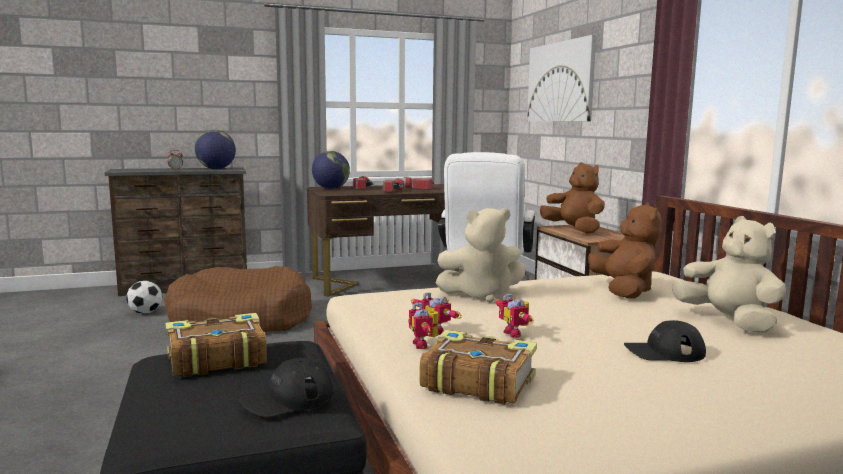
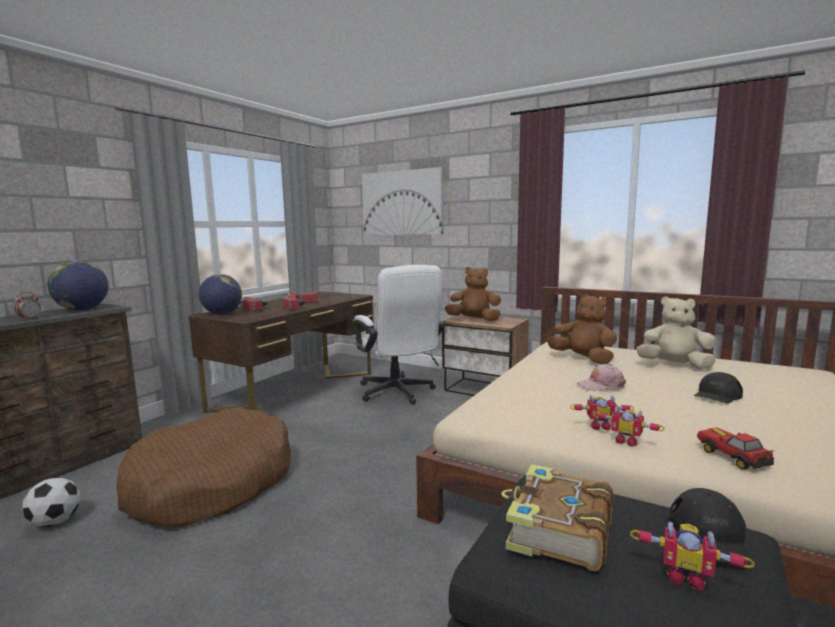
camera: 40 degrees left, 0 degrees up
(477, 382) = (731, 456): book -> toy car
(481, 295) = (532, 387): beige plush toy -> none
(516, 333) = (637, 410): toy robot -> toy robot (685, 577)
(553, 310) = (601, 385): none -> pink cap

